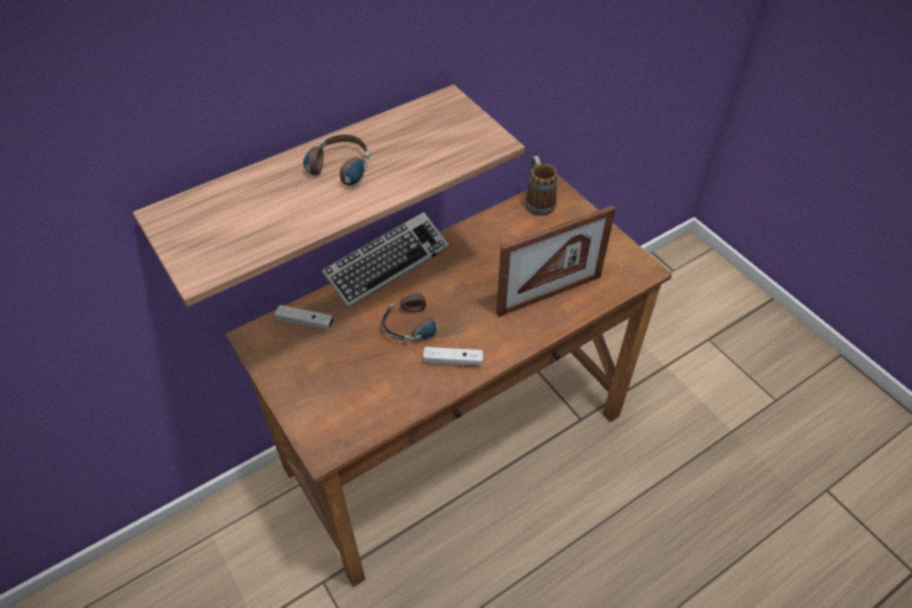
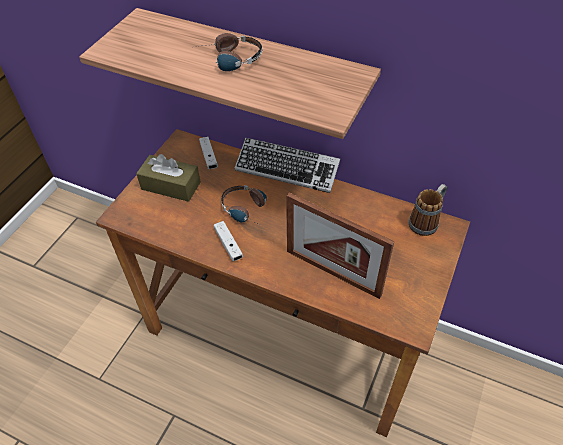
camera: 60 degrees right, 0 degrees up
(320, 377) = (171, 186): none -> brown tissue box

